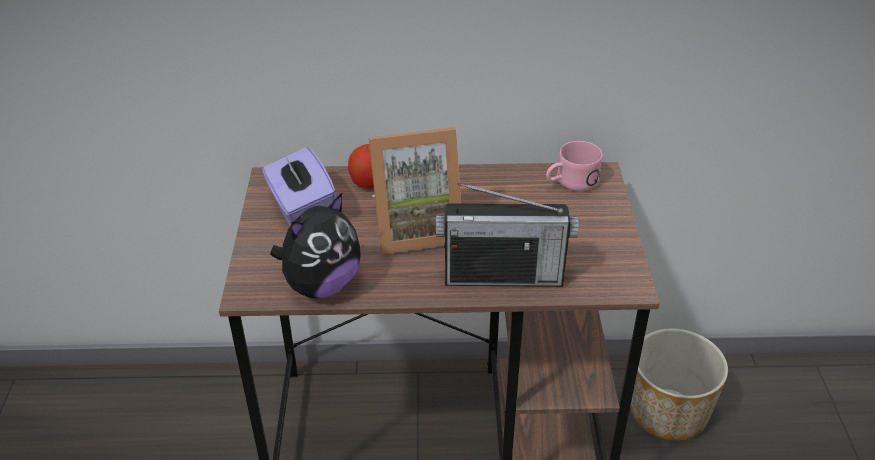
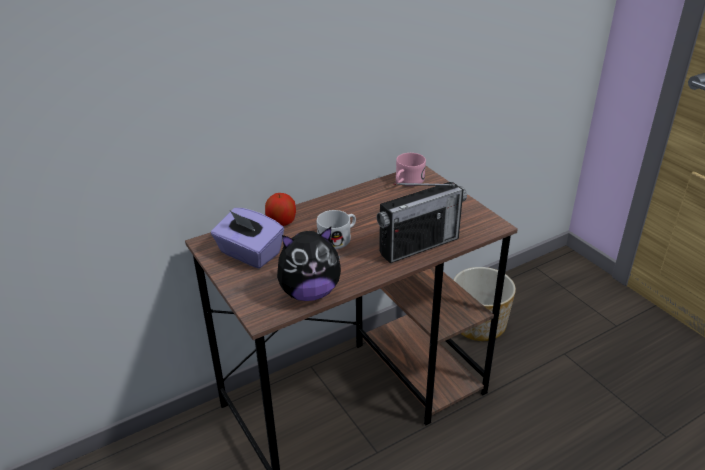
camera: 30 degrees left, 5 degrees down
(321, 285) = (309, 293): plush toy -> plush toy turned 60 degrees clockwise
(415, 229) = (338, 238): picture frame -> white mug

